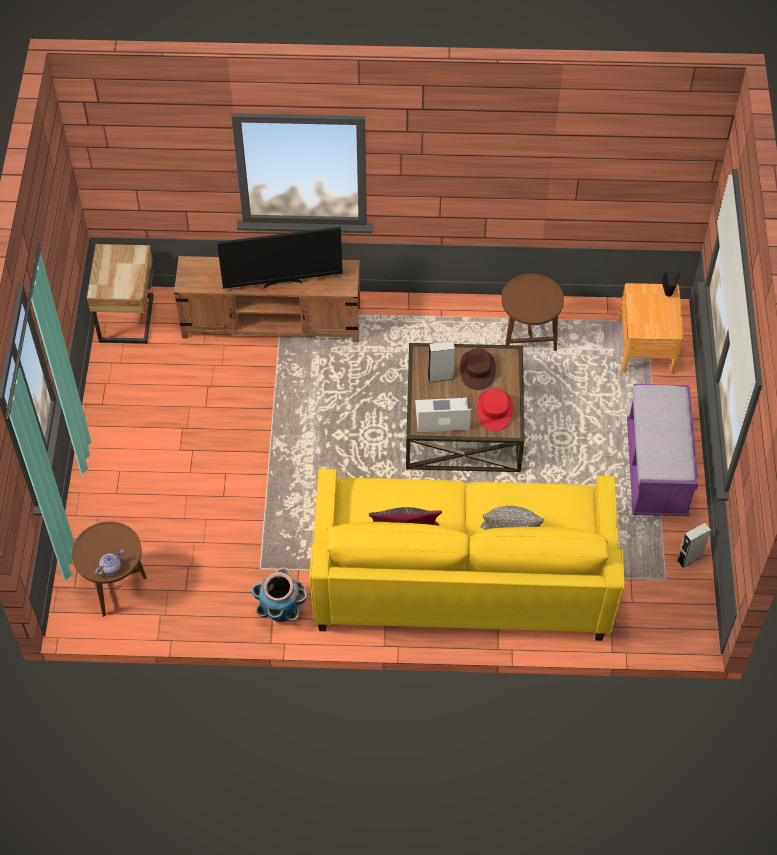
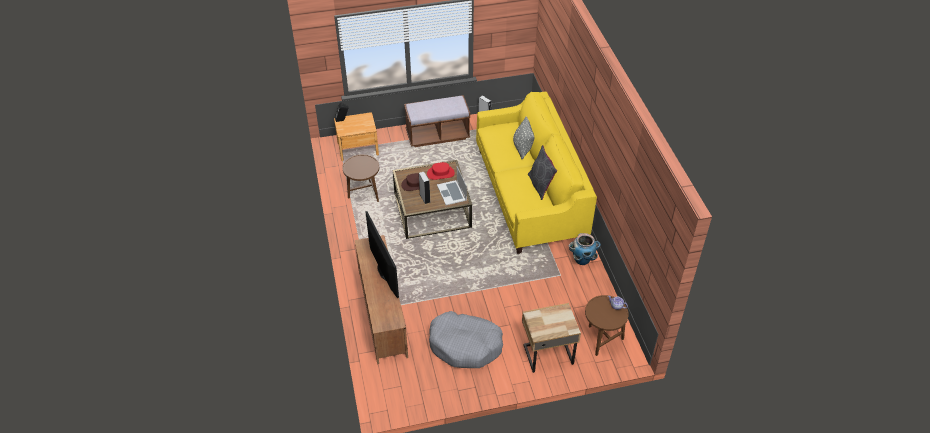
camera: 105 degrees left, 10 degrees down
(129, 319) = (399, 393): beige nightstand -> beige nightstand (547, 354)
(175, 408) = (465, 345): none -> grey dog bed
(656, 470) = (437, 136): purple bench -> brown bench

